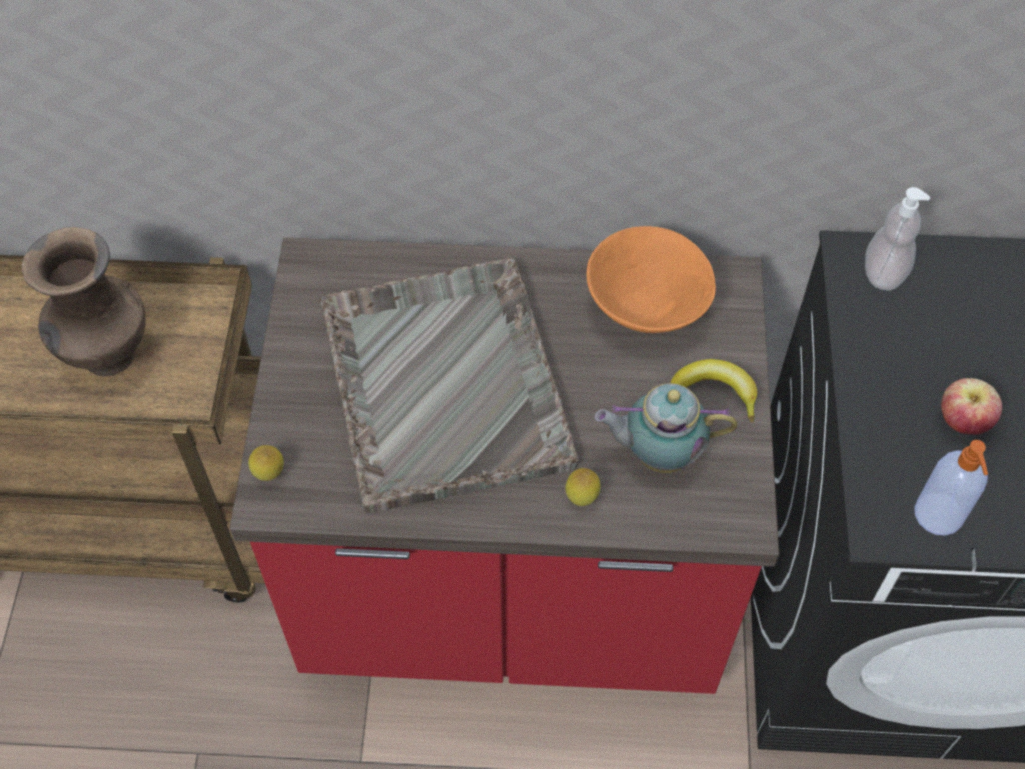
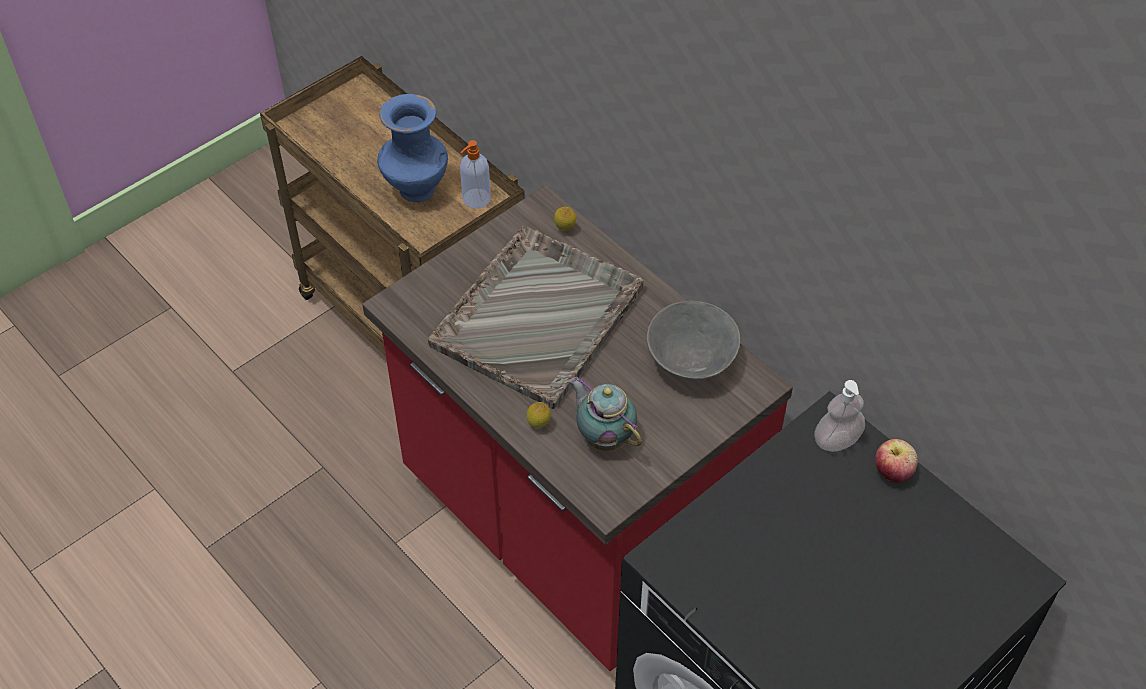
camera: 45 degrees right, 5 degrees down
(107, 357) = (415, 190): brown vase -> blue vase
(269, 475) = (406, 293): lemon -> lemon (565, 229)
(647, 309) = (690, 363): orange bowl -> grey bowl
(716, 391) = (675, 432): banana -> none
(939, 516) = (698, 578): soap dispenser -> soap dispenser (475, 199)
(962, 422) = (776, 547): apple -> apple (892, 472)

